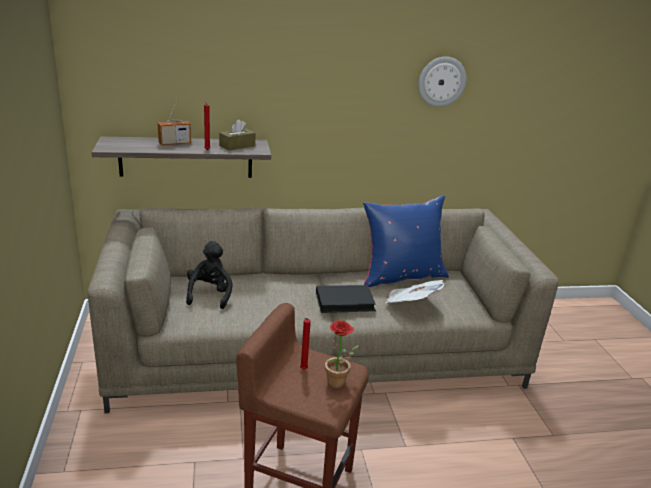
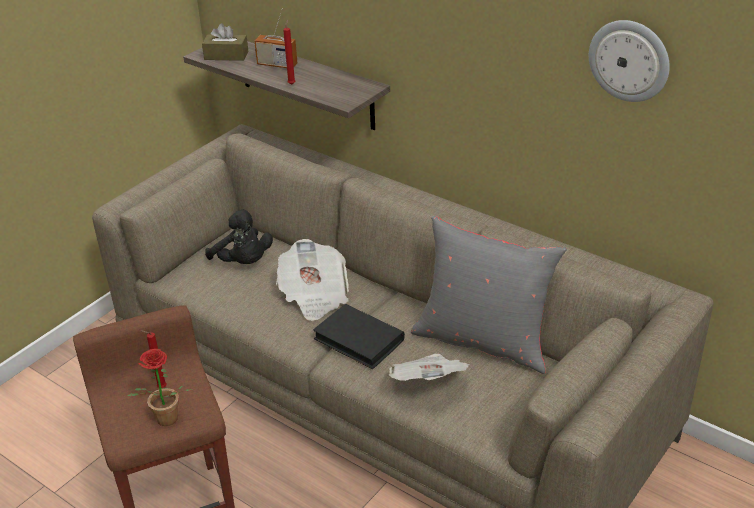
camera: 50 degrees right, 10 degrees up
(210, 294) = (243, 262): black plush toy -> black plush toy turned 90 degrees clockwise
(237, 146) = (335, 87): brown tissue box -> brown tissue box (226, 55)
(284, 293) = (314, 296): none -> newspaper
(401, 276) = (483, 341): blue pillow -> grey pillow

